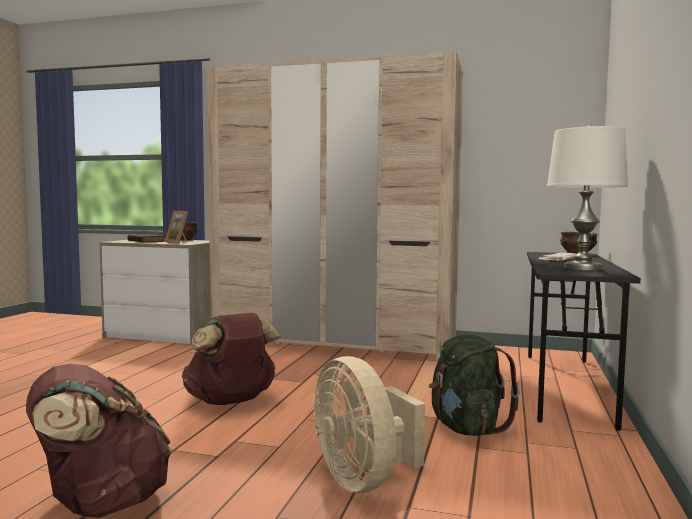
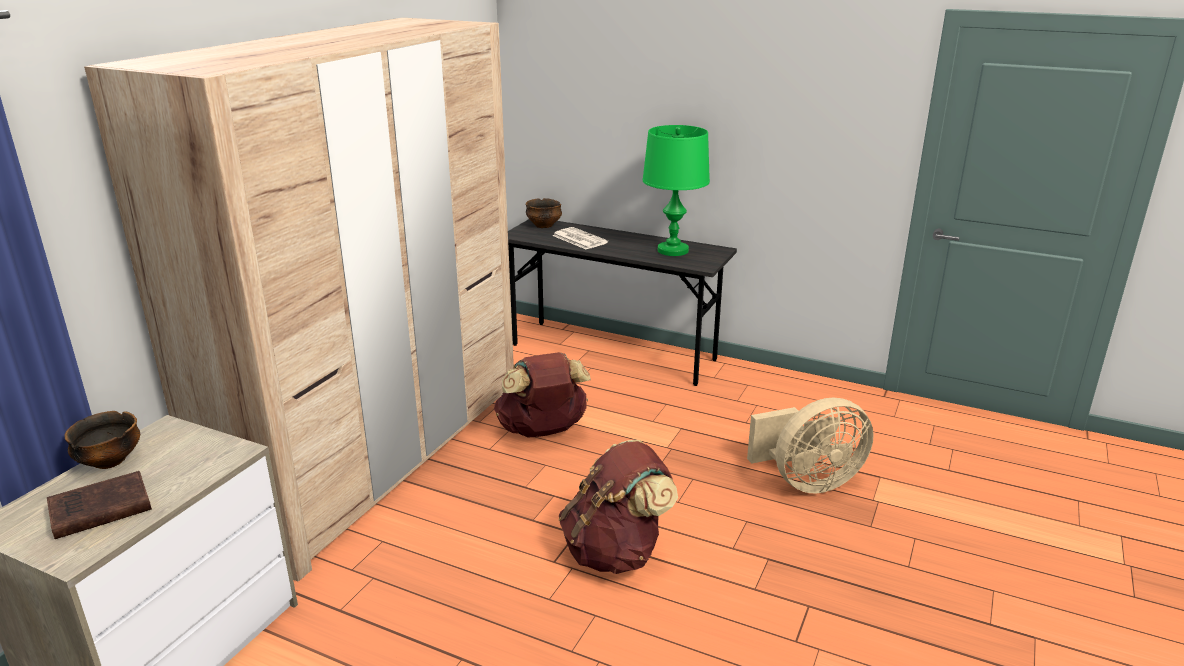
camera: 80 degrees left, 20 degrees up
(101, 503) = (868, 624): brown backpack -> brown backpack (542, 431)
(179, 242) = (196, 462): picture frame -> none
(466, 428) = (708, 419): green backpack -> none
(582, 268) = (673, 250): white table lamp -> green table lamp

